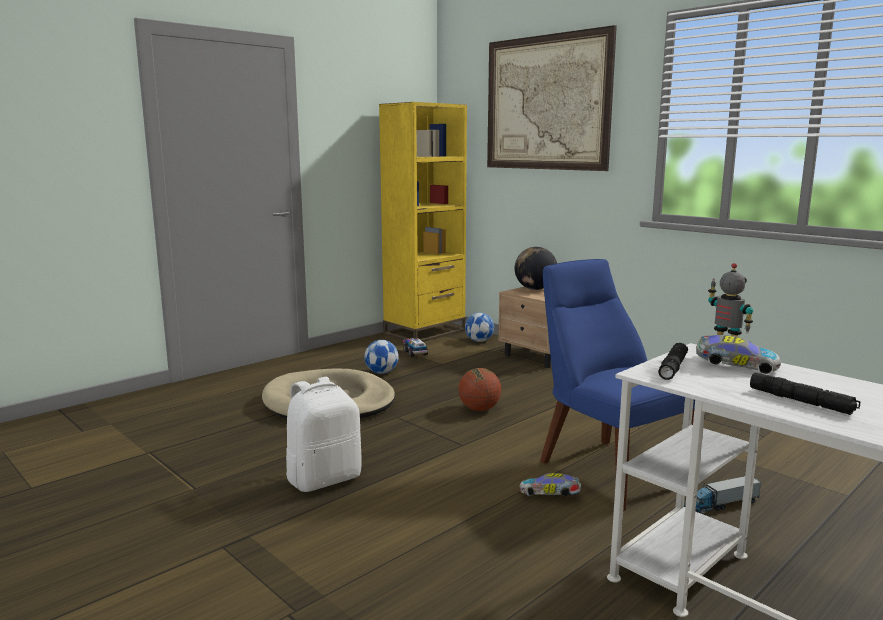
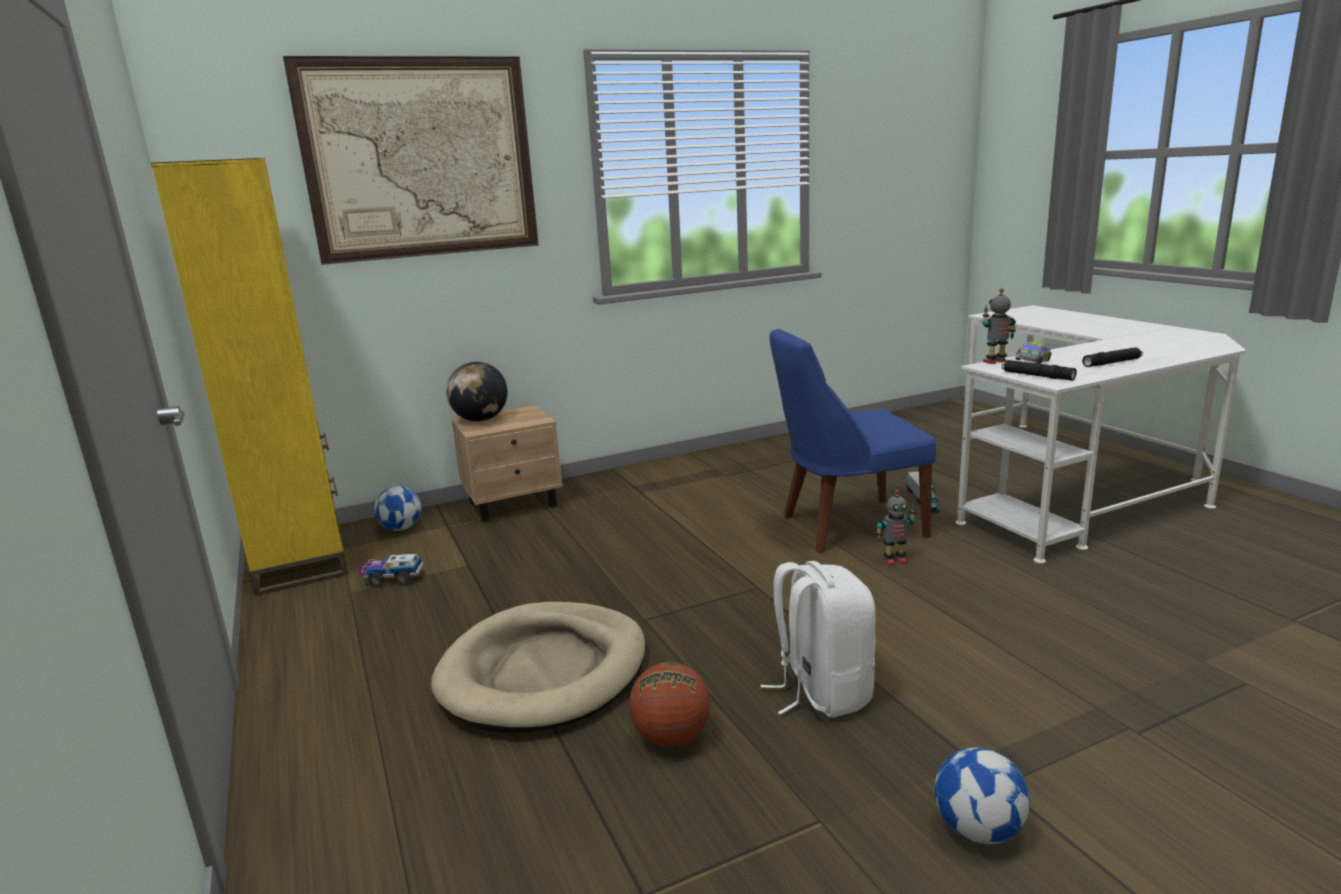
camera: 70 degrees left, 5 degrees up
(382, 372) = (453, 615): football -> football (978, 830)
(479, 409) = (657, 563): basketball -> basketball (671, 738)
(551, 496) = (894, 560): toy car -> toy robot

